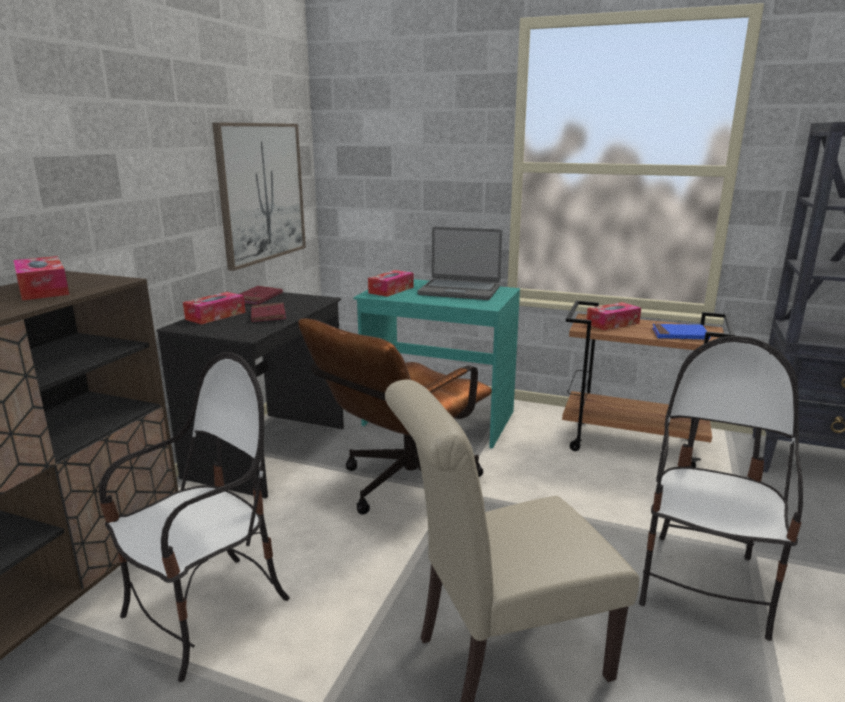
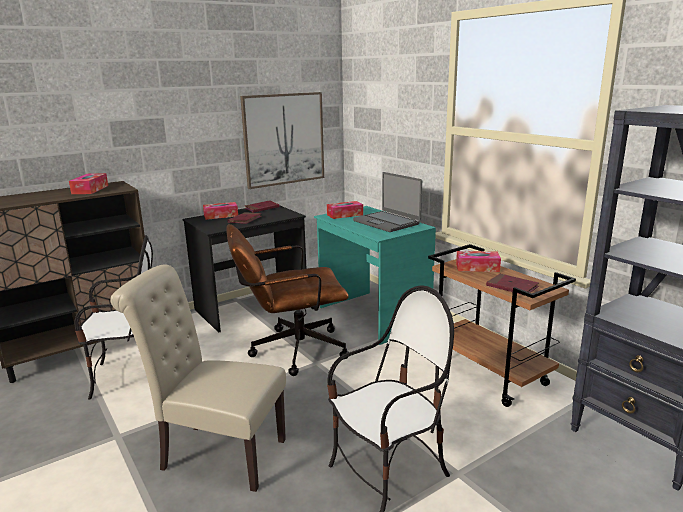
camera: 35 degrees right, 0 degrees up
(679, 335) = (512, 287): blue book -> red book

